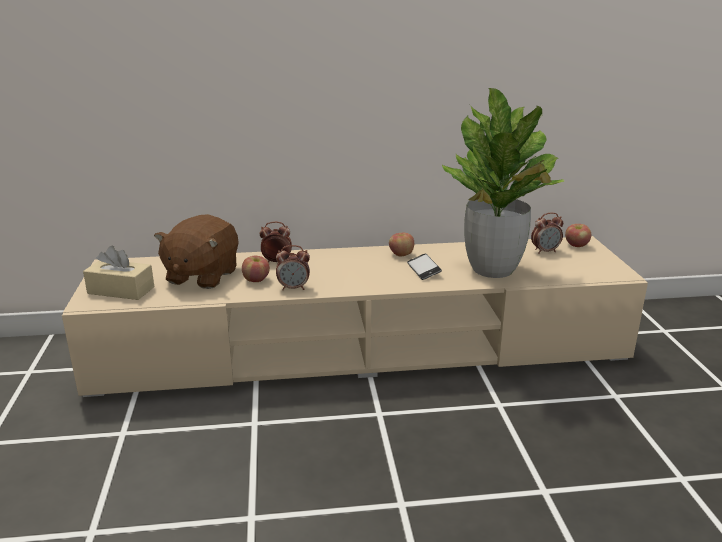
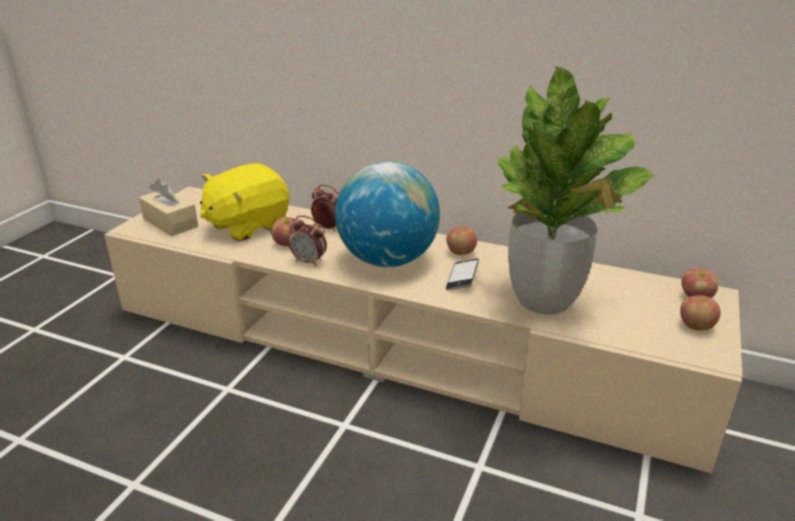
camera: 30 degrees right, 5 degrees up
(201, 276) = (247, 226): brown plush toy -> yellow plush toy
(354, 272) = (387, 260): none -> globe
(545, 251) = (641, 294): alarm clock -> none
(594, 260) = (695, 326): none -> apple

